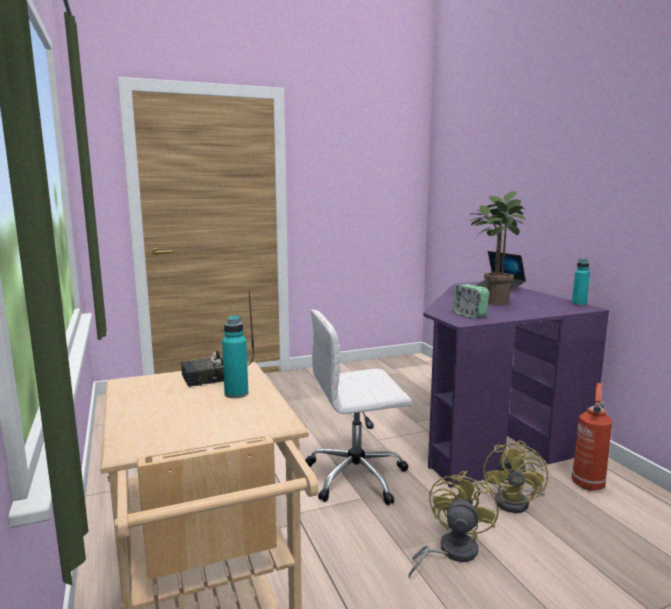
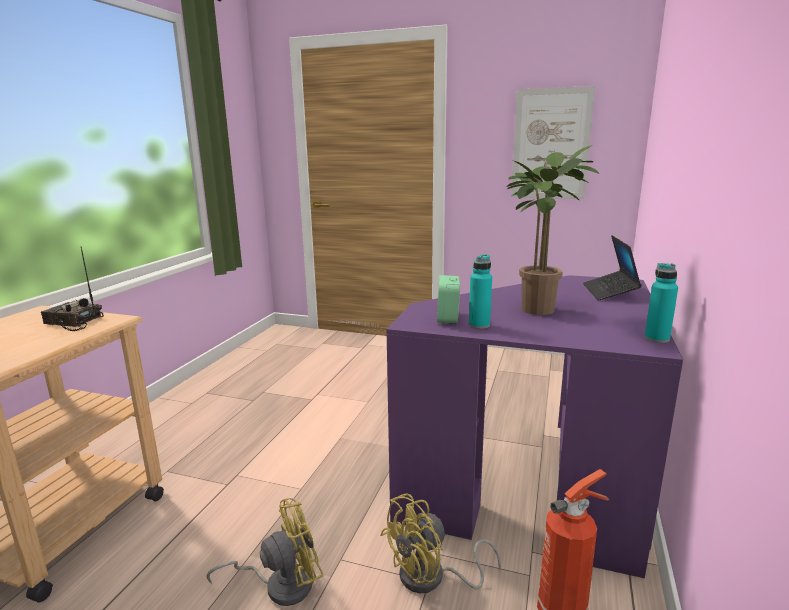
camera: 40 degrees right, 5 degrees up
(236, 394) = (44, 338): turquoise bottle -> turquoise bottle (479, 325)
(358, 476) = (331, 466): white office chair -> none
(368, 190) = (551, 144): none -> picture

